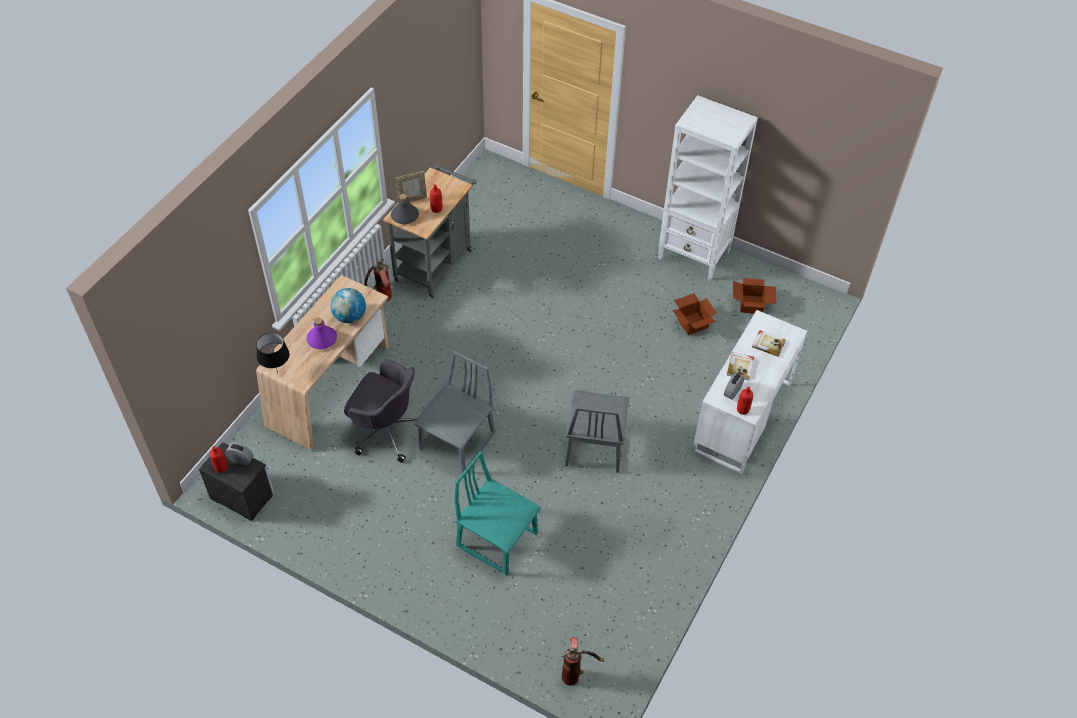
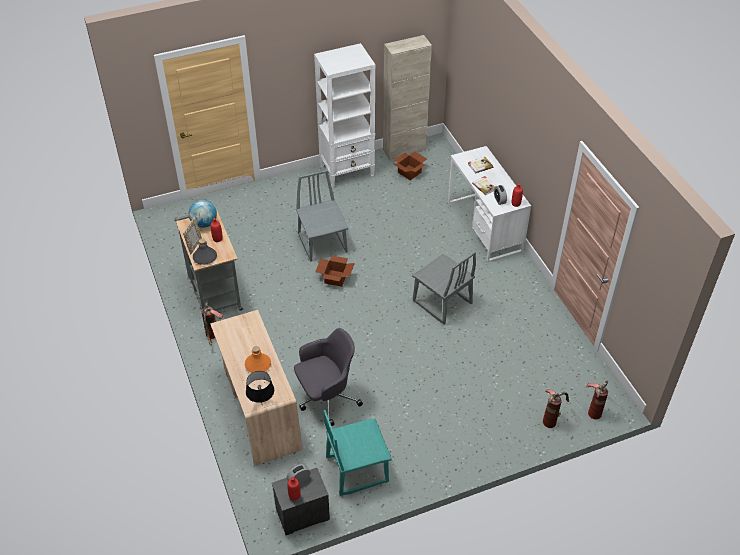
camera: 50 degrees left, 5 degrees down
(322, 339) = (258, 365): purple bottle -> orange bottle
(349, 316) = (254, 339): globe -> globe (204, 223)
(458, 442) = (374, 366): grey chair -> grey chair (323, 243)
(497, 539) = (467, 390): turquoise chair -> turquoise chair (356, 469)
(528, 638) = (551, 418): none -> fire extinguisher
(692, 322) = (396, 204): cardboard box -> cardboard box (335, 278)
(779, 279) = (404, 150): none -> beige cabinet

